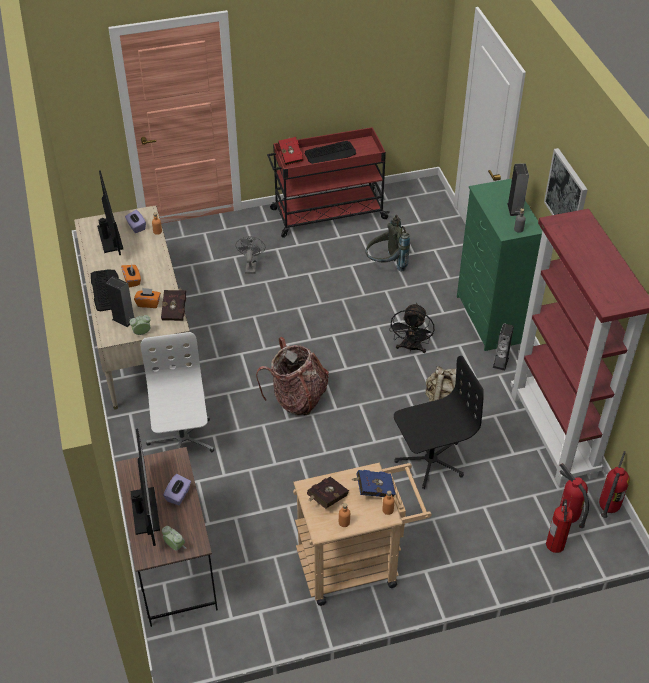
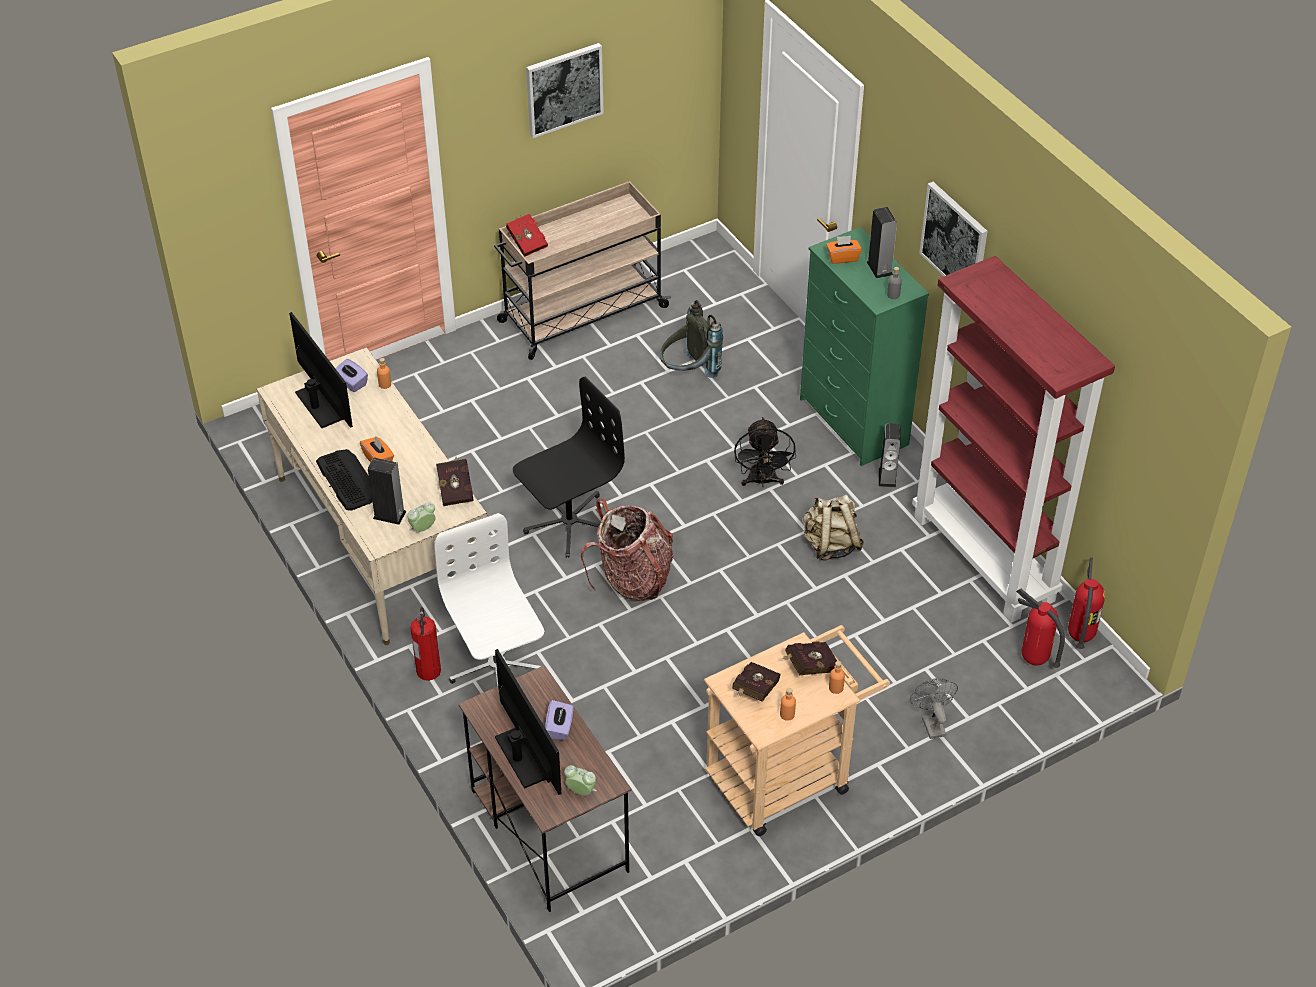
camera: 15 degrees left, 0 degrees up
(148, 303) = (414, 486): orange tissue box -> orange tissue box (842, 257)
(250, 266) = (500, 409): grey fan -> grey fan (931, 722)
(327, 214) = (581, 315): red cart -> beige cart
(328, 52) = (564, 89): none -> picture
(330, 153) = (581, 229): keyboard -> none
(373, 490) = (809, 667): blue book -> red book
(430, 460) = (837, 624): black office chair -> black office chair (568, 523)
(555, 544) = (1028, 695): fire extinguisher -> fire extinguisher (428, 670)

